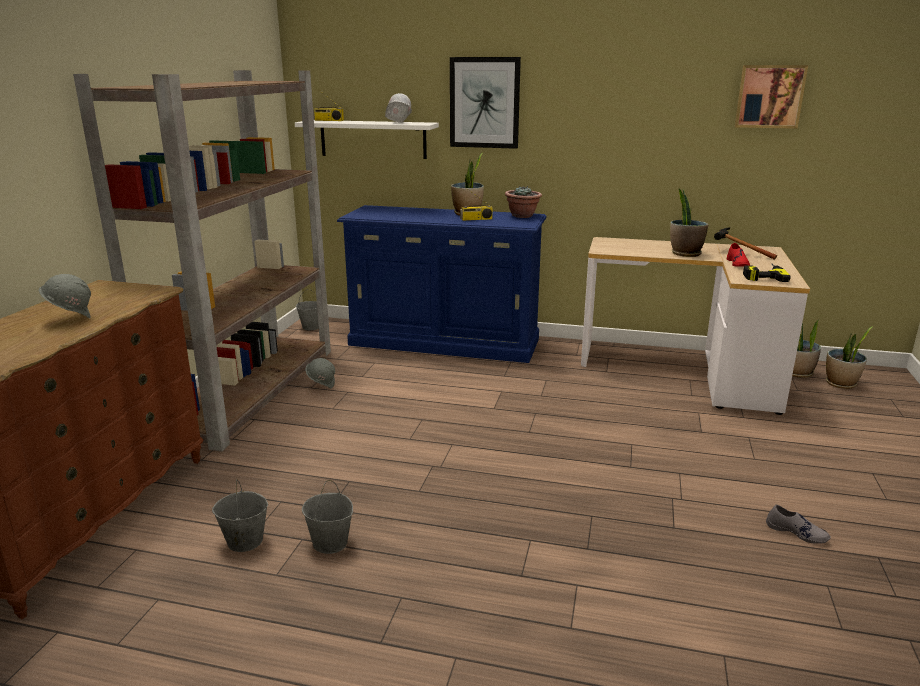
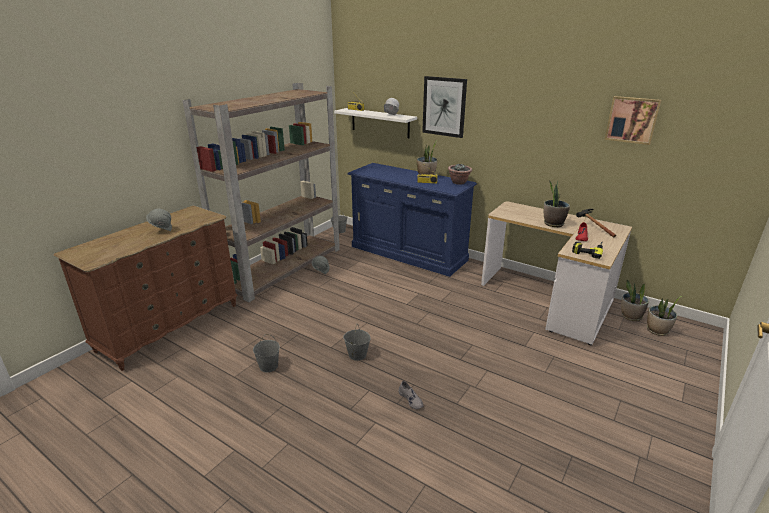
camera: 20 degrees right, 5 degrees up
(244, 541) = (230, 355): grey bucket -> grey bucket (357, 355)
(796, 532) = (531, 426): grey shoe -> grey shoe (411, 399)

